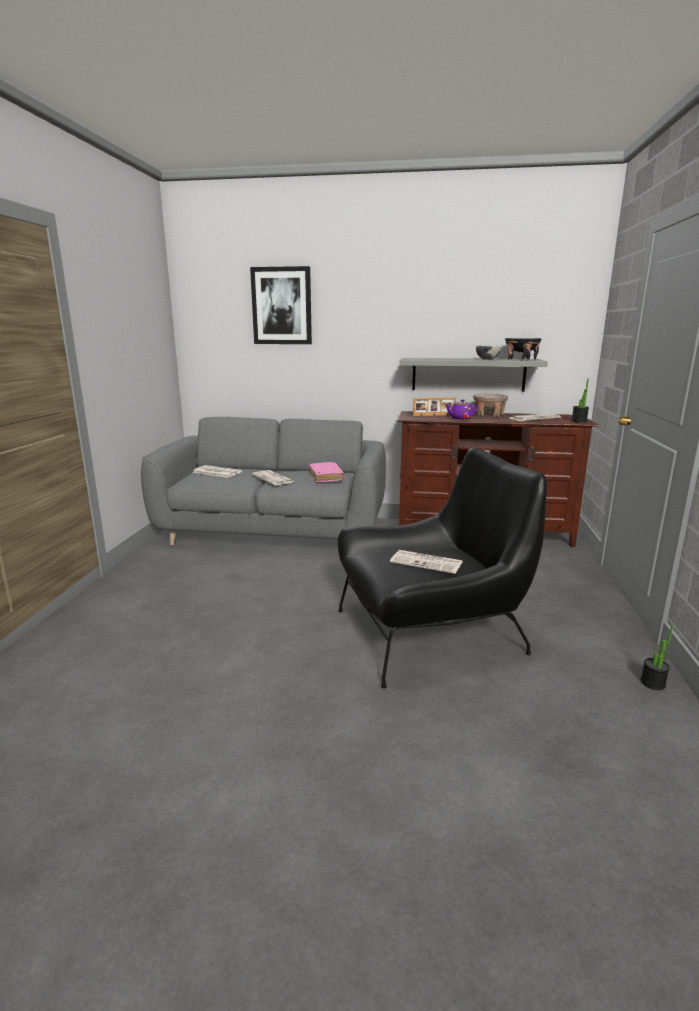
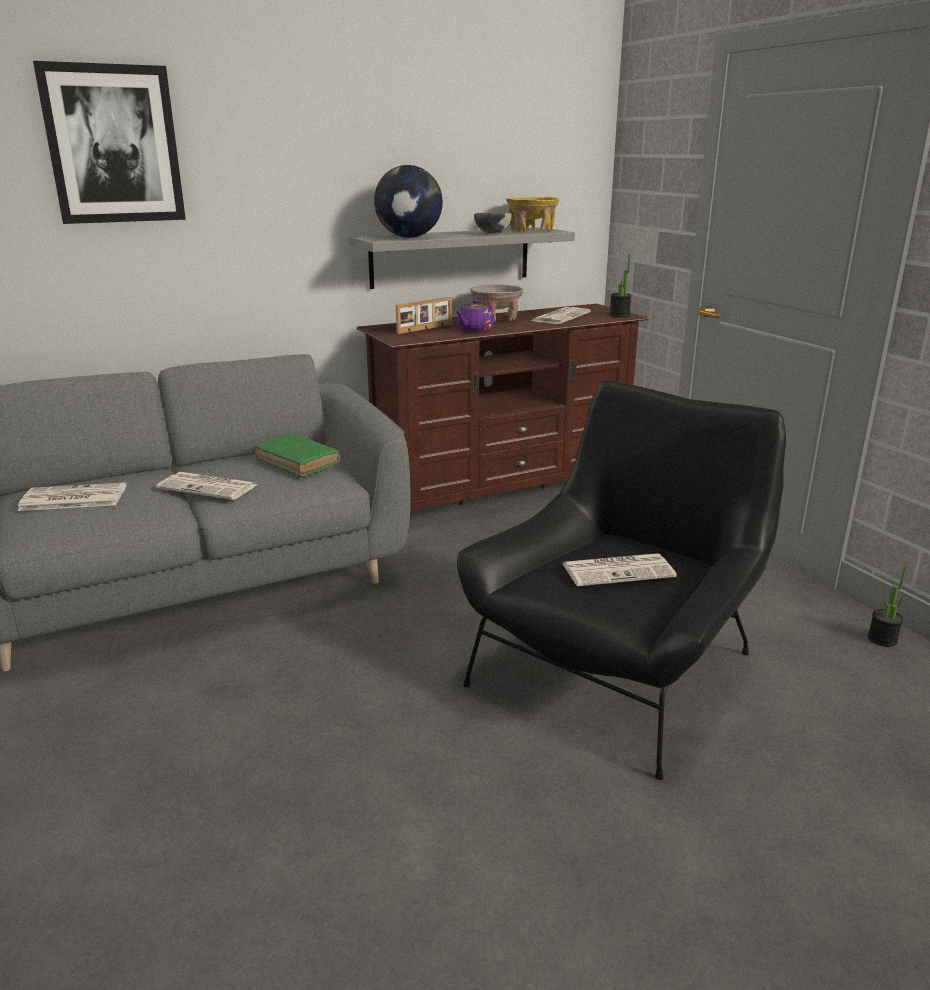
camera: 35 degrees left, 5 degrees up
(326, 477) = (297, 463): pink book -> green book
(430, 359) = (409, 237): none -> globe
(521, 359) = (531, 230): black bowl -> yellow bowl

